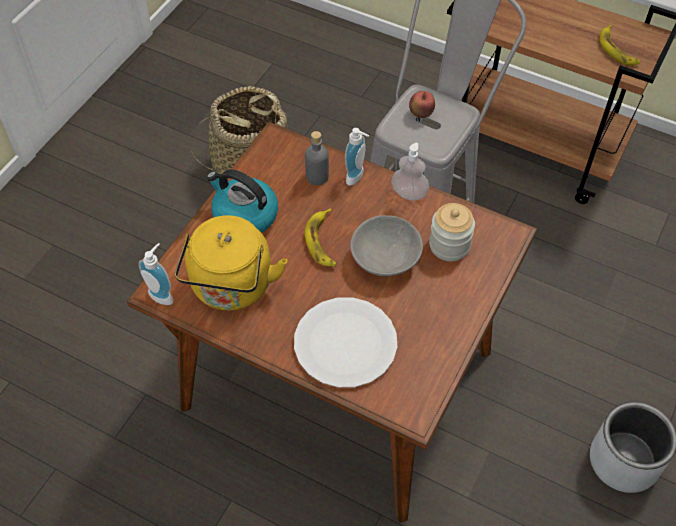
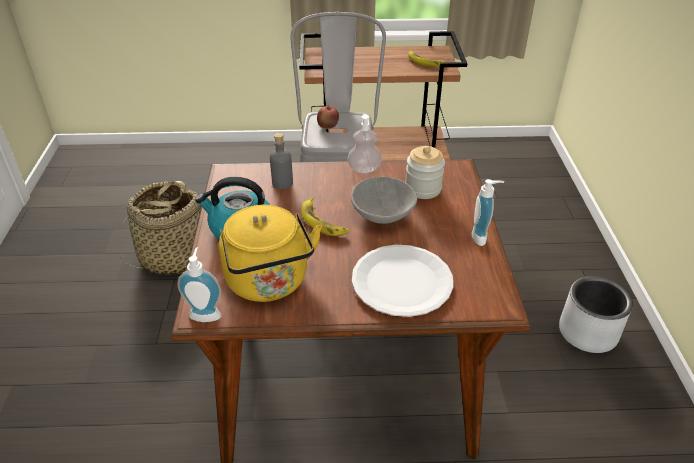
camera: 30 degrees left, 15 degrees down
(357, 177) = (315, 173): soap dispenser -> soap dispenser (482, 237)

